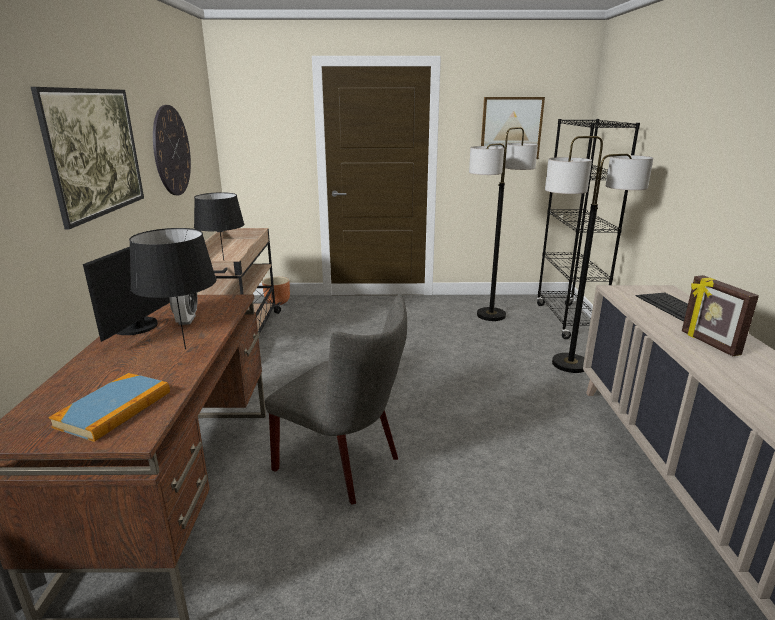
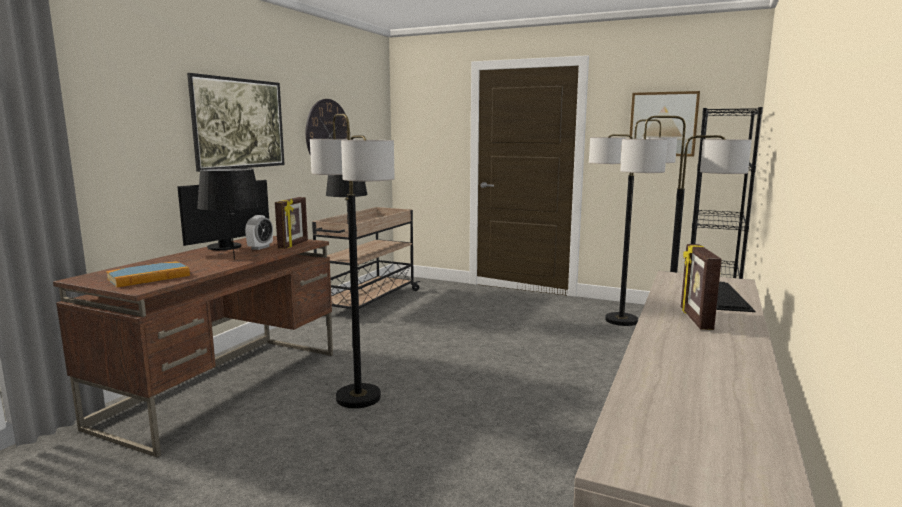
camera: 25 degrees right, 10 degrees down
(222, 307) = (294, 244): none -> picture frame
(277, 302) = (423, 283): brown planter -> none
(344, 465) = (358, 398): grey chair -> floor lamp

